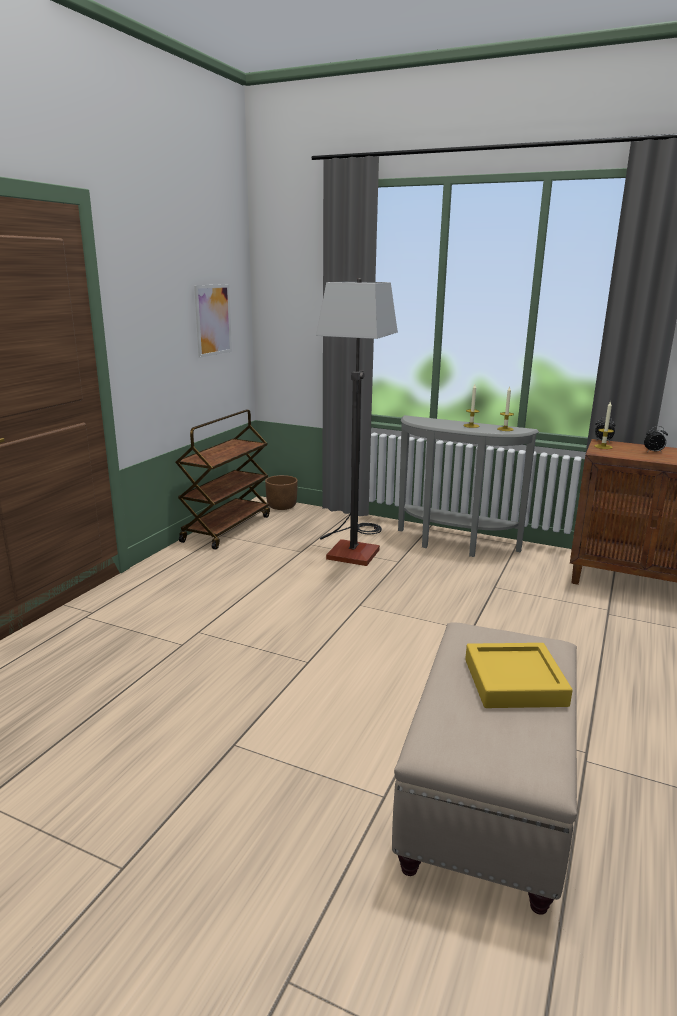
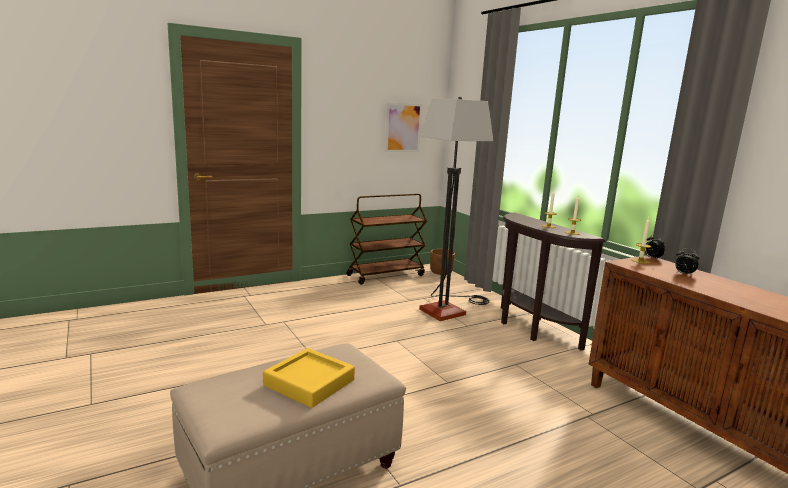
camera: 35 degrees right, 5 degrees down
(453, 545) = (529, 329): grey console table -> brown console table

